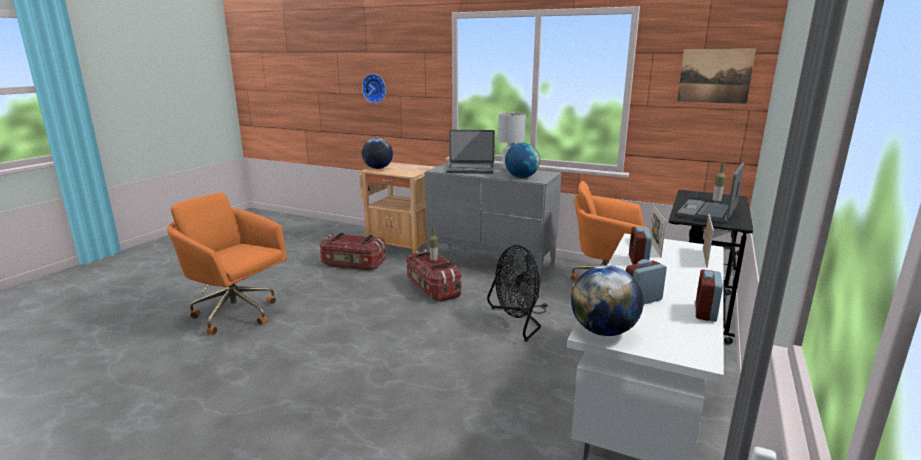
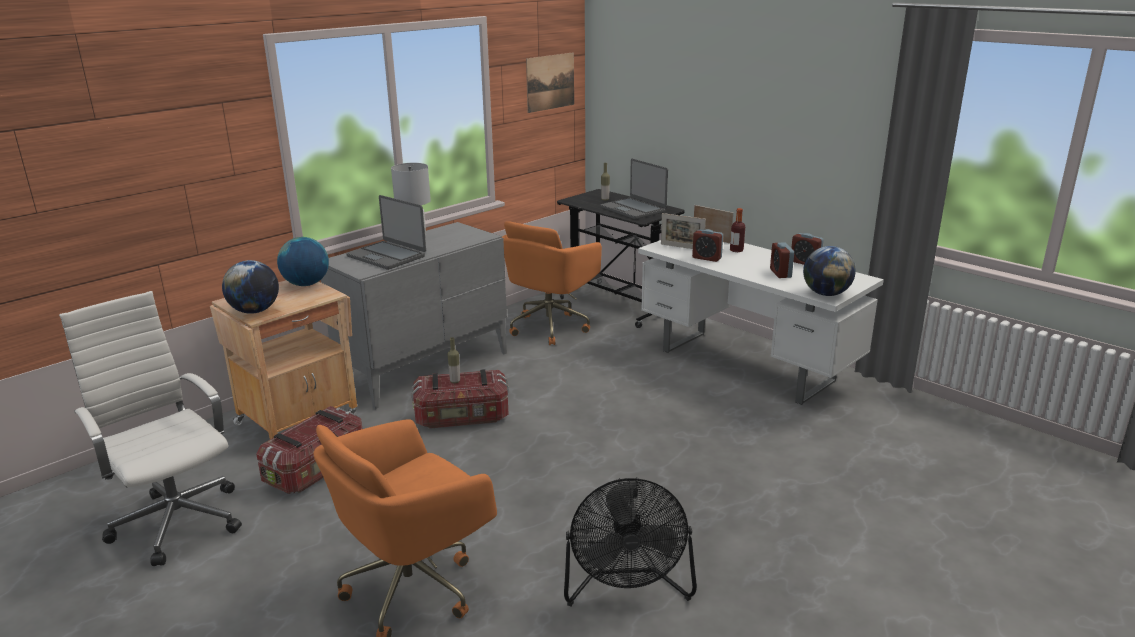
camera: 70 degrees left, 5 degrees up
(299, 248) = (176, 520): none -> white office chair
(375, 88) = (130, 183): wall clock -> none
(470, 169) = (387, 256): laptop -> laptop turned 105 degrees clockwise
(520, 319) = (579, 382): black fan -> black fan (622, 585)
(521, 177) = (460, 240): globe -> globe (306, 284)
(687, 272) = (736, 250): none -> bottle

